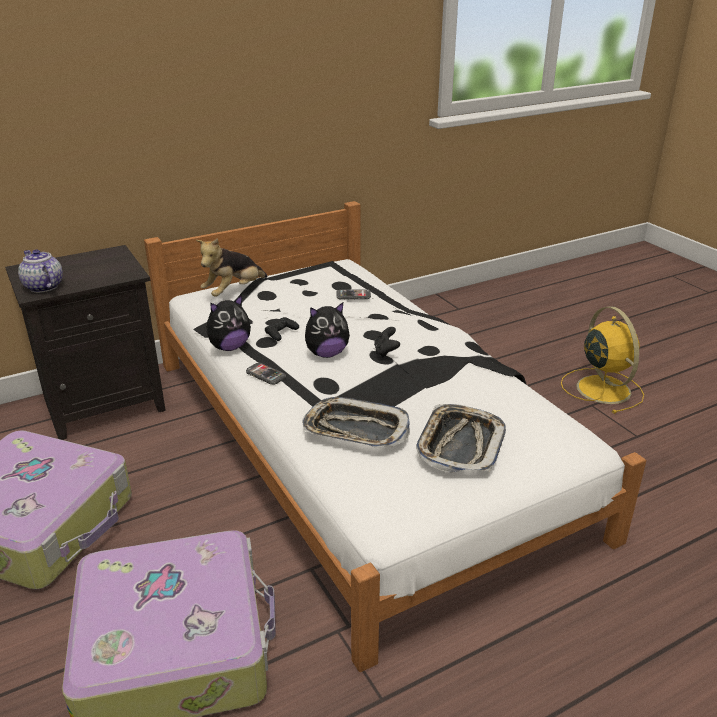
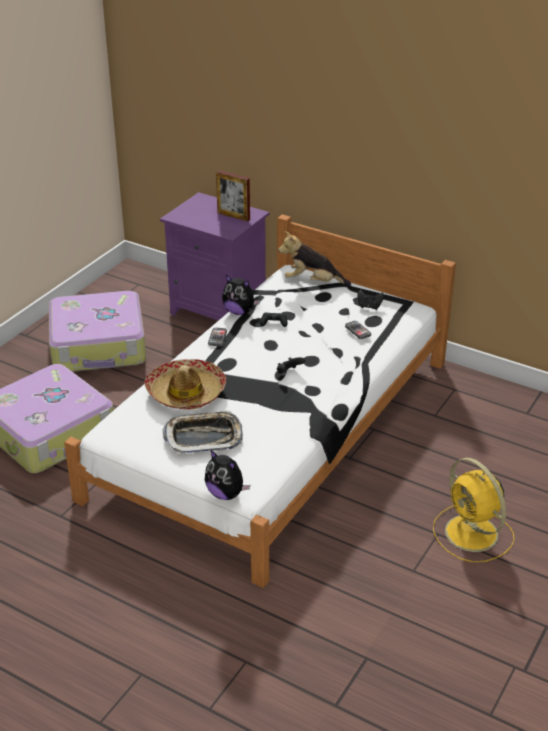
camera: 60 degrees right, 5 degrees up
(43, 286) = (185, 215): teapot -> none
(99, 262) = (233, 216): none -> picture frame
(105, 403) = (220, 311): black nightstand -> purple nightstand
(315, 280) = (369, 306): none -> black game controller
(326, 353) = (266, 350): plush toy -> plush toy (226, 493)
(356, 430) = (186, 392): tray -> hat
(602, 388) = (473, 534): yellow fan -> yellow fan turned 105 degrees clockwise

